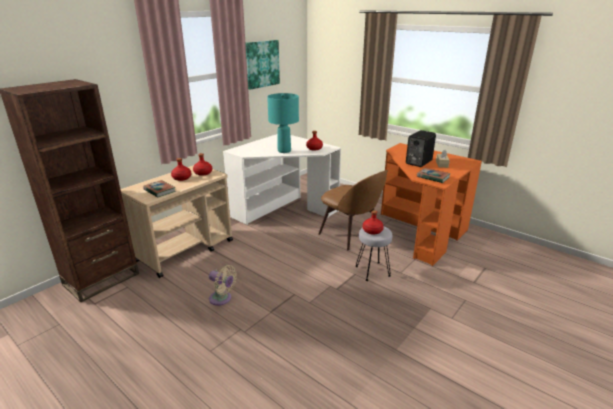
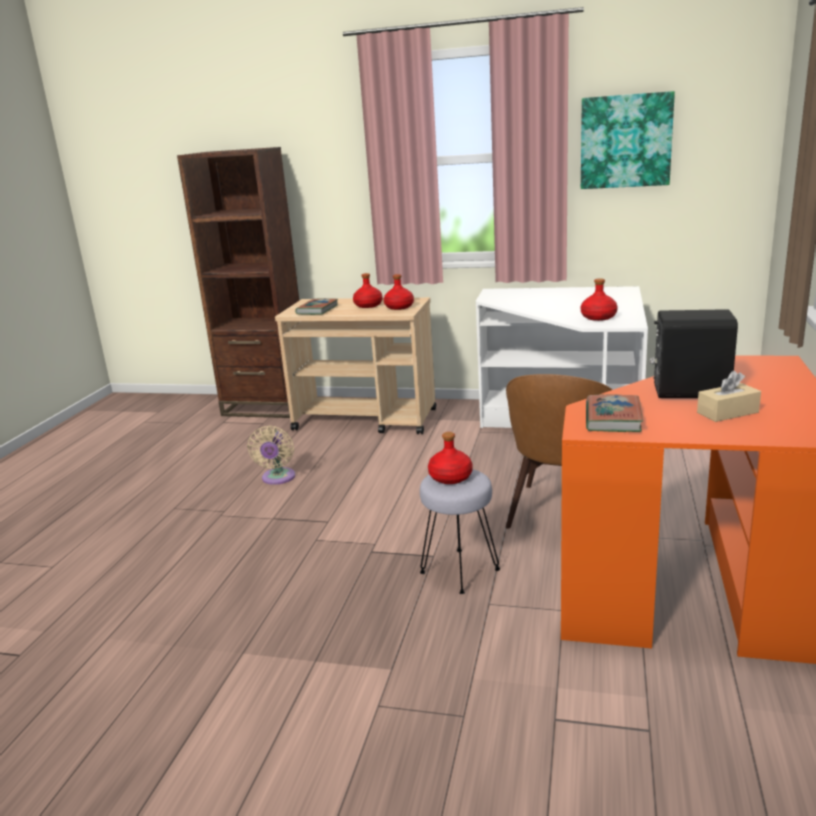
camera: 65 degrees right, 5 degrees down
(284, 151) = (546, 308): turquoise table lamp -> none

